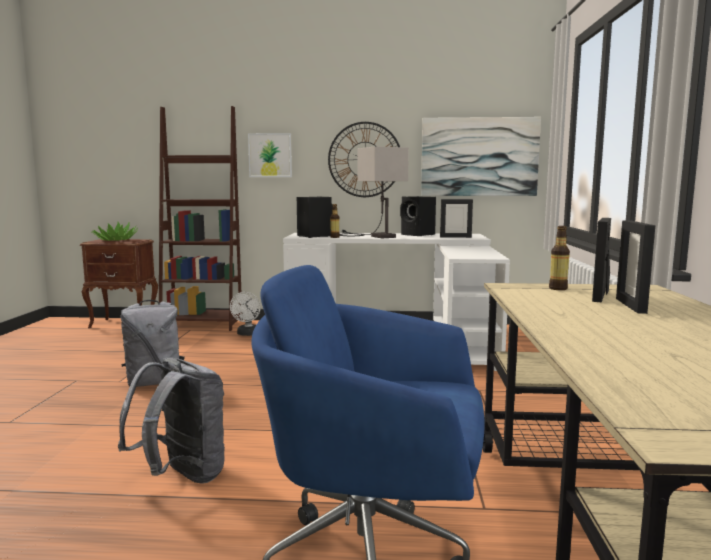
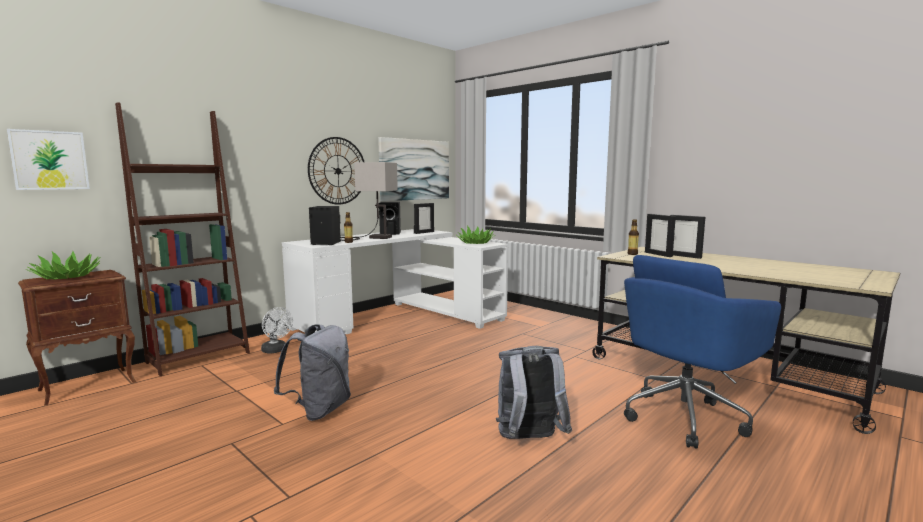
camera: 50 degrees left, 0 degrees up
(270, 155) = (252, 165): picture -> picture (49, 160)
(473, 254) = (475, 243): none -> potted plant

